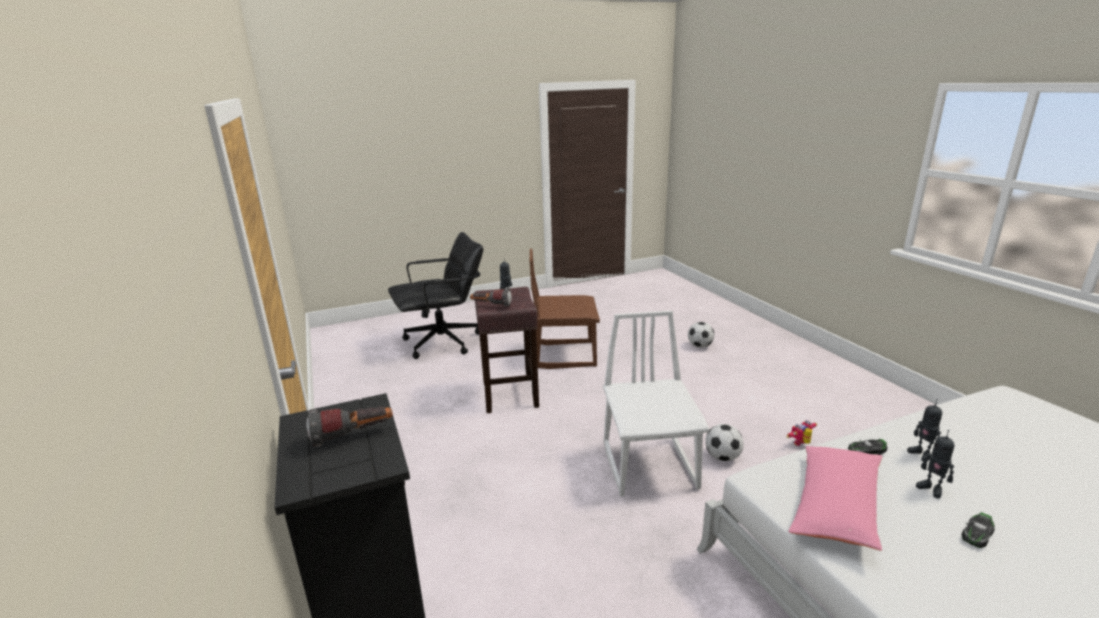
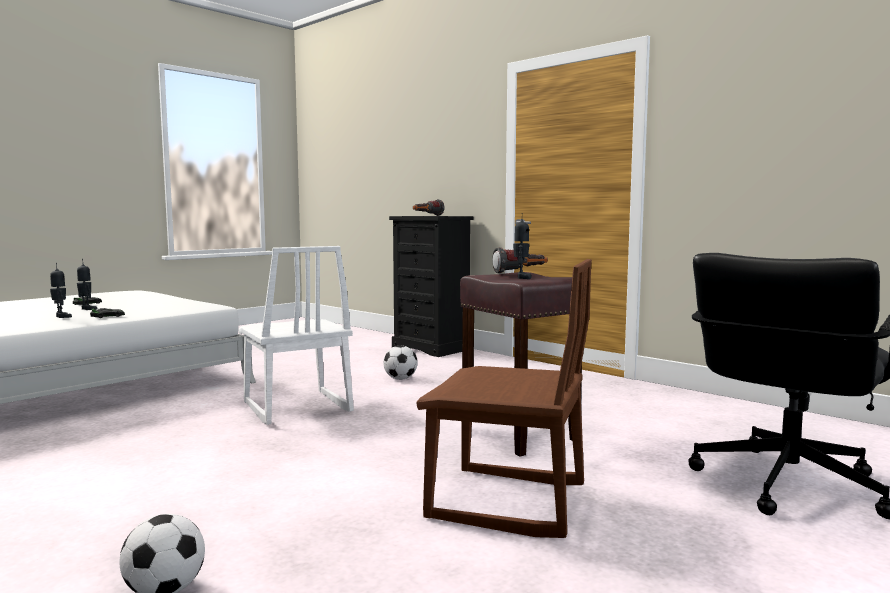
camera: 155 degrees right, 15 degrees down
(564, 354) = (507, 503): brown chair -> brown chair turned 45 degrees clockwise
(722, 457) = (209, 422): football -> football (400, 379)
(802, 444) = (90, 445): toy robot -> none
(835, 505) = (167, 305): pink pillow -> none

